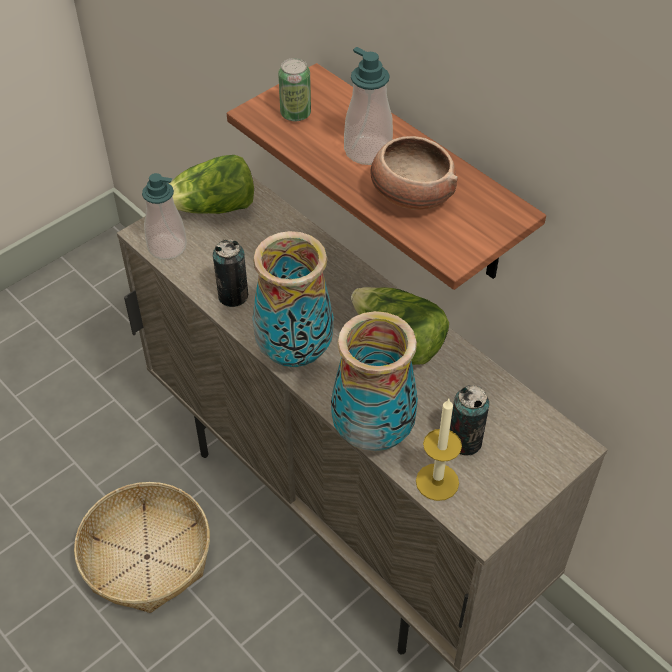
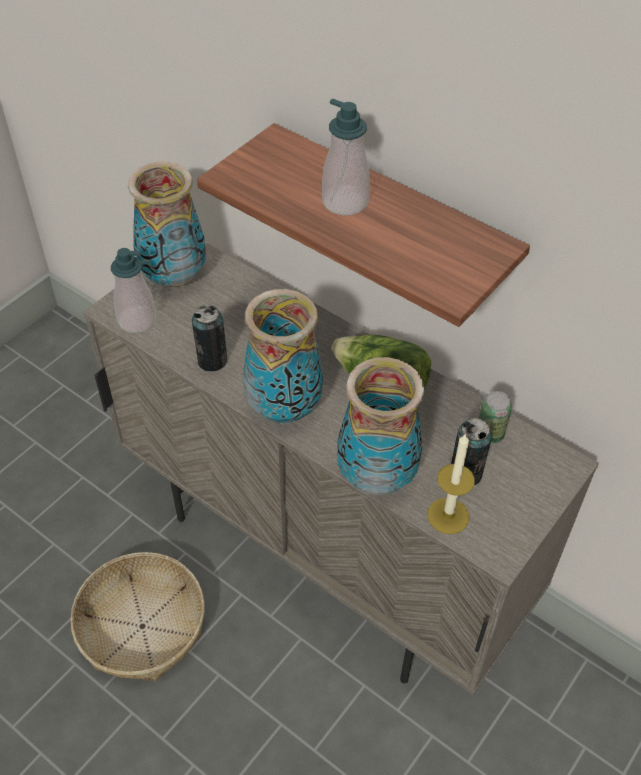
camera: 10 degrees left, 0 degrees up
(213, 208) = (175, 278): lettuce -> vase
(295, 114) = (266, 173): can -> can (490, 434)
(410, 195) = (397, 240): bowl -> none

